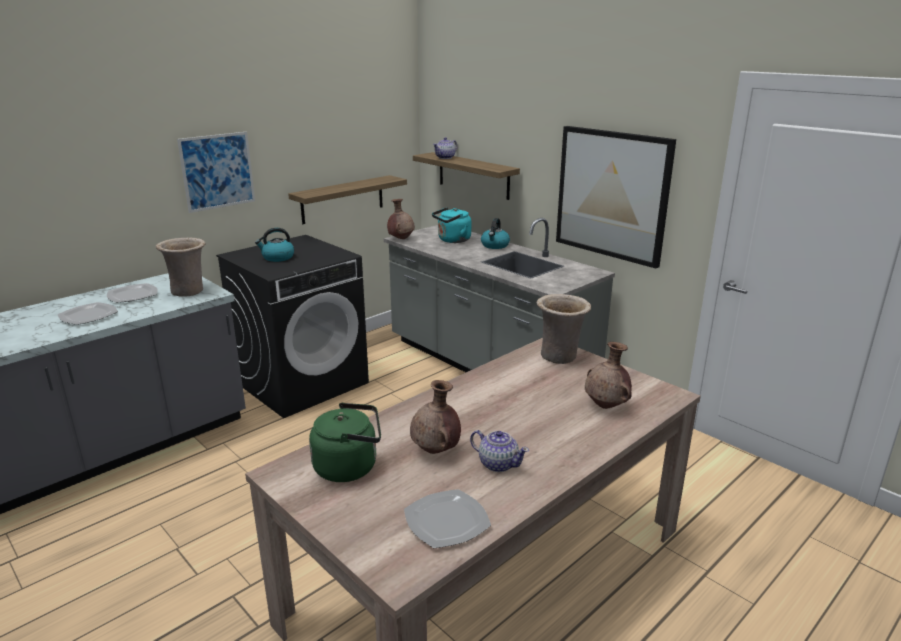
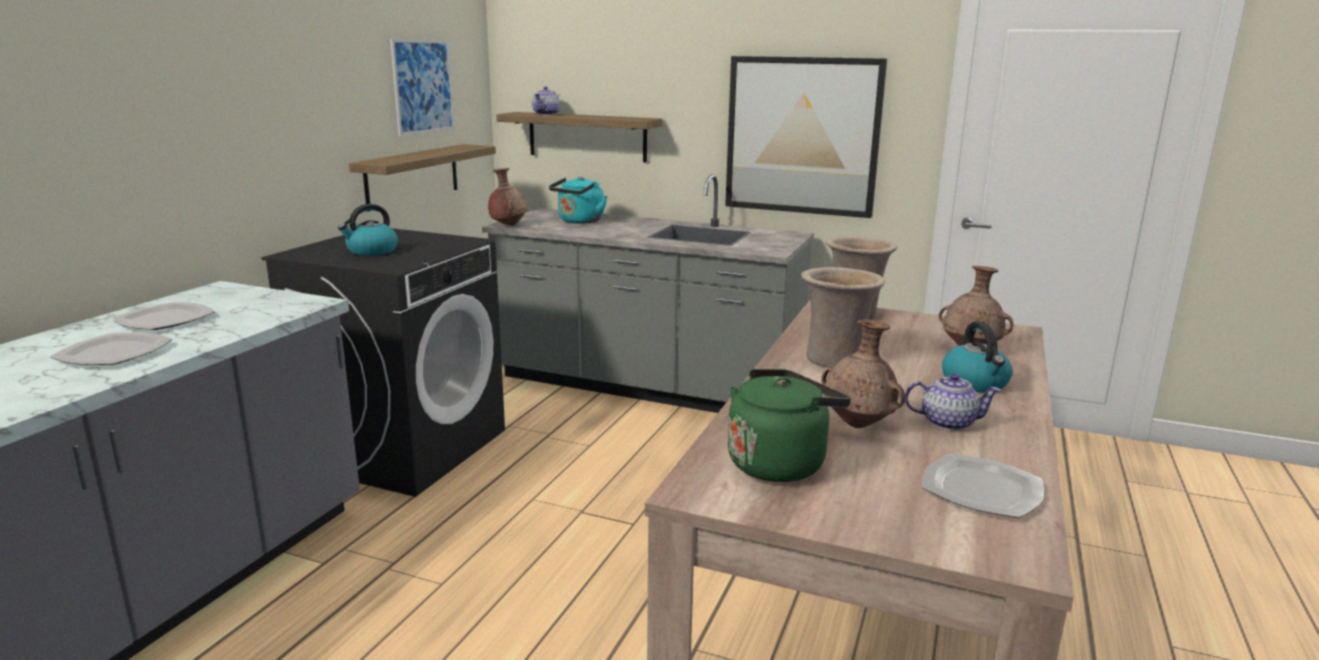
camera: 25 degrees left, 5 degrees down
(189, 291) = (264, 304): beige vase -> beige vase (835, 359)
(217, 171) = (256, 122): picture -> picture (423, 86)
(495, 245) = (640, 222): kettle -> kettle (975, 383)

